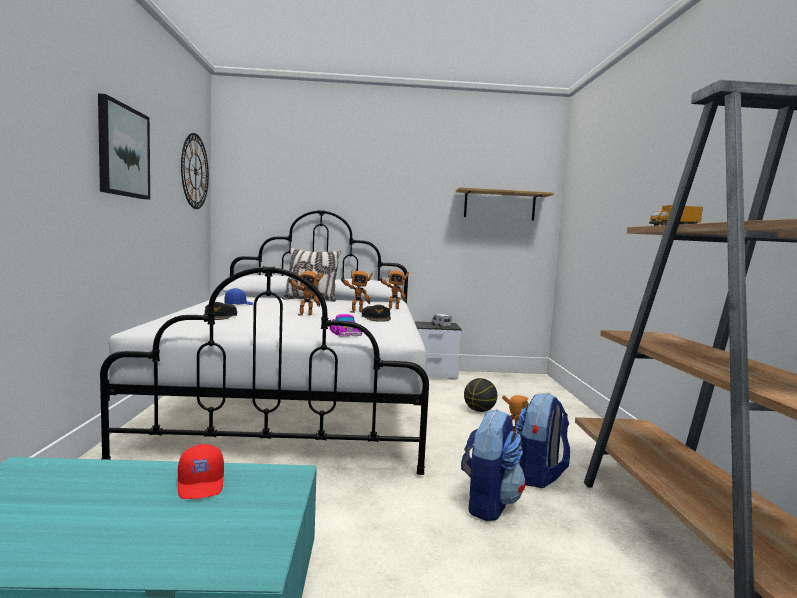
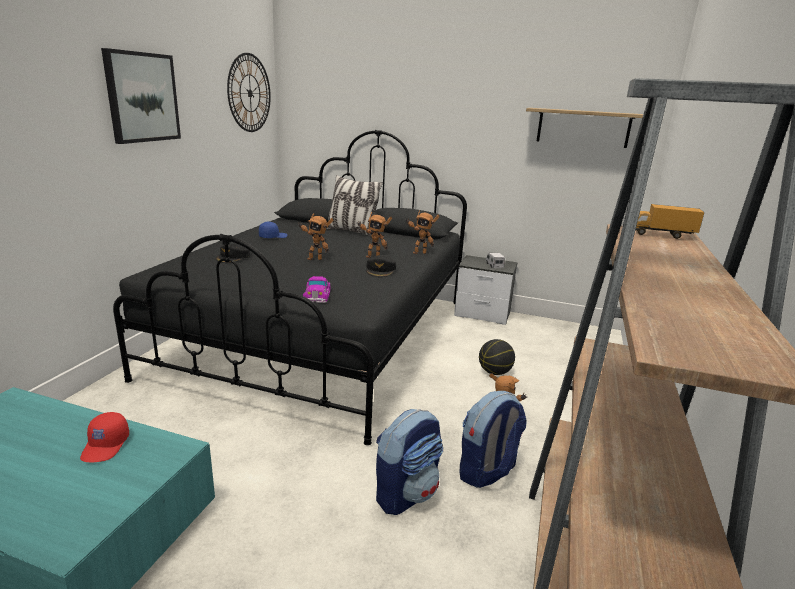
camera: 20 degrees right, 15 degrees up
(299, 403) = (323, 336): white bed -> black bed

